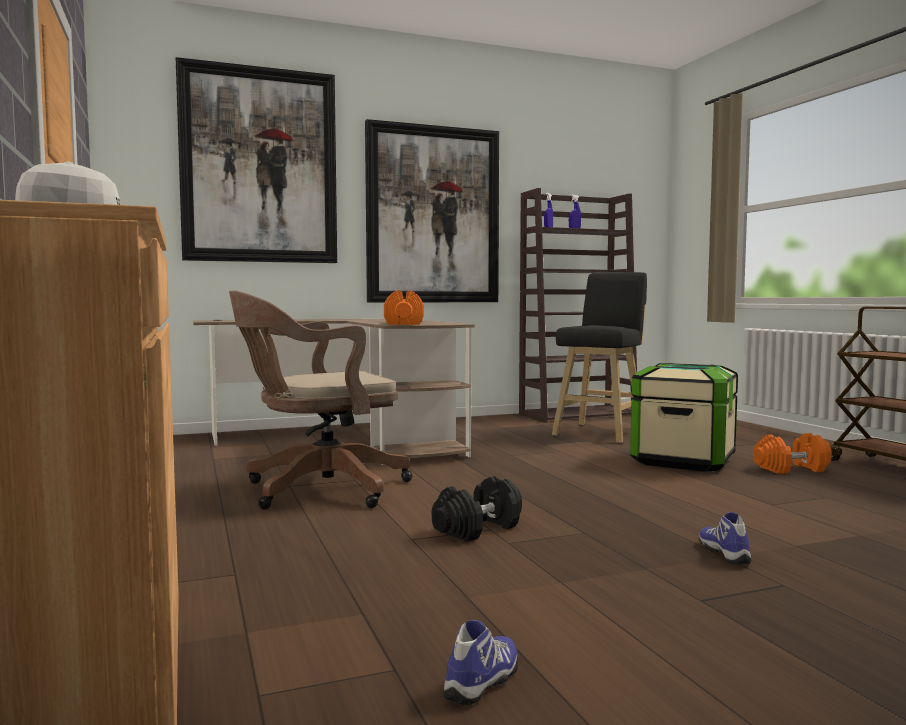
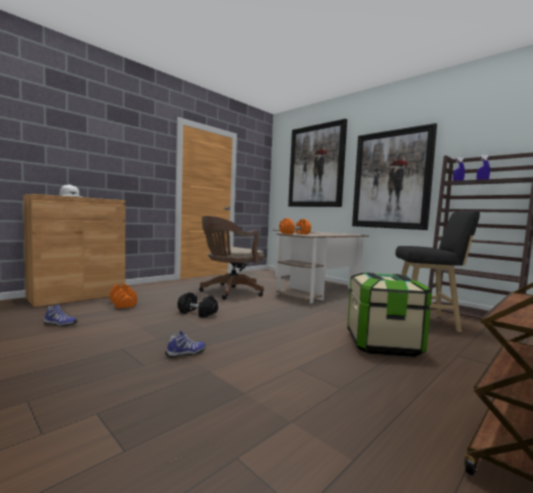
camera: 65 degrees right, 0 degrees up
(318, 490) = (230, 292): brown office chair -> brown office chair turned 90 degrees counterclockwise
(791, 469) = (423, 380): orange dumbbell -> orange dumbbell (123, 304)

